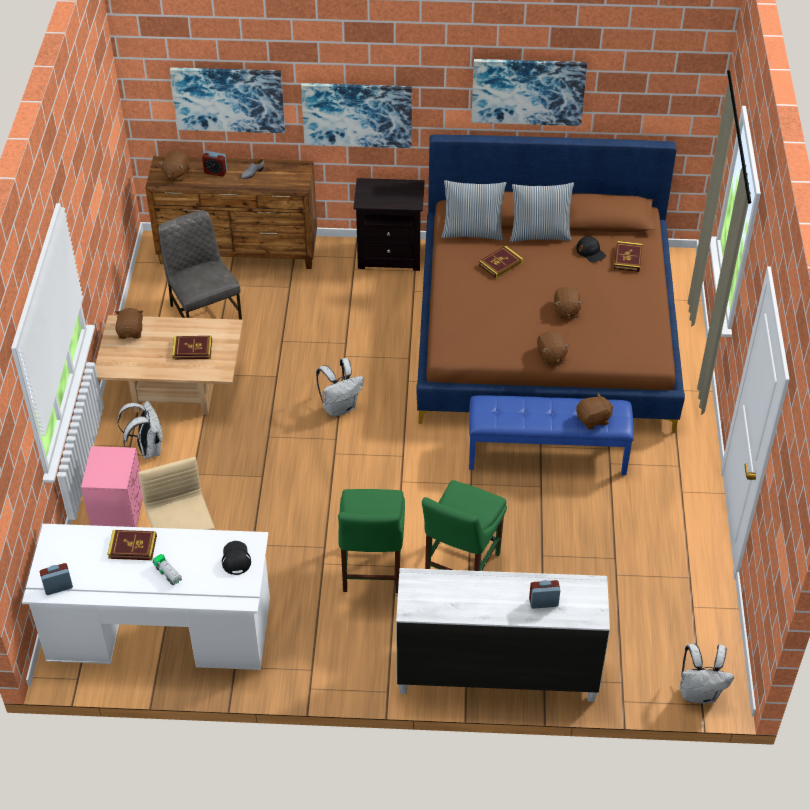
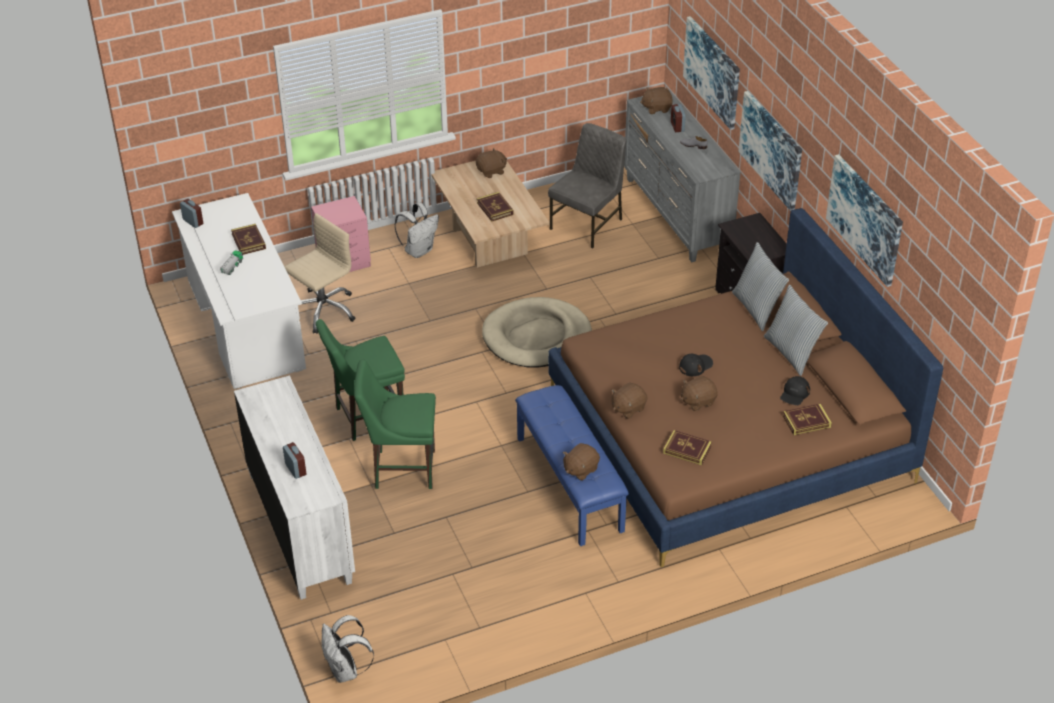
camera: 65 degrees right, 5 degrees down
(236, 558) = (265, 295): black cap -> black cap (695, 365)
(239, 252) = (676, 215): brown dresser -> grey dresser
(340, 407) = (537, 337): white backpack -> beige dog bed
(500, 264) = (726, 339): book -> book (687, 450)
(593, 420) = (580, 469): brown plush toy -> brown plush toy turned 90 degrees clockwise

